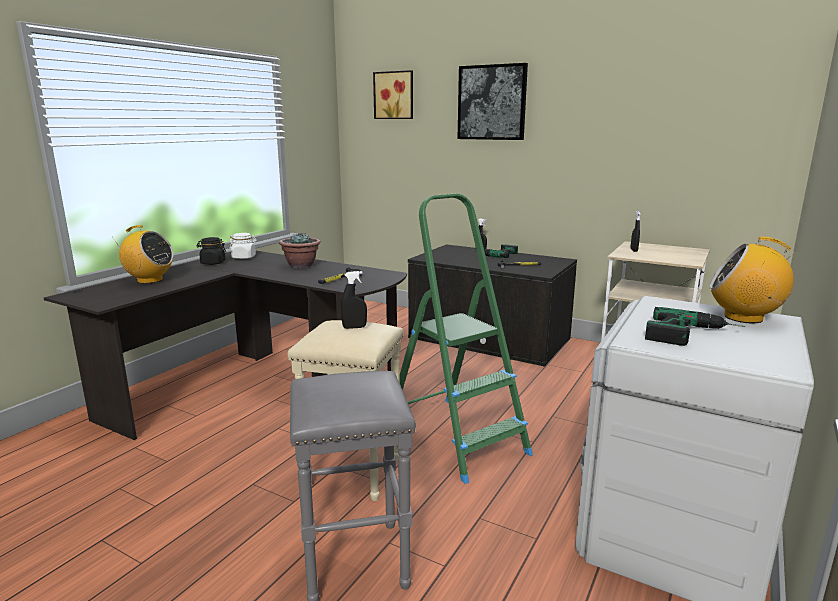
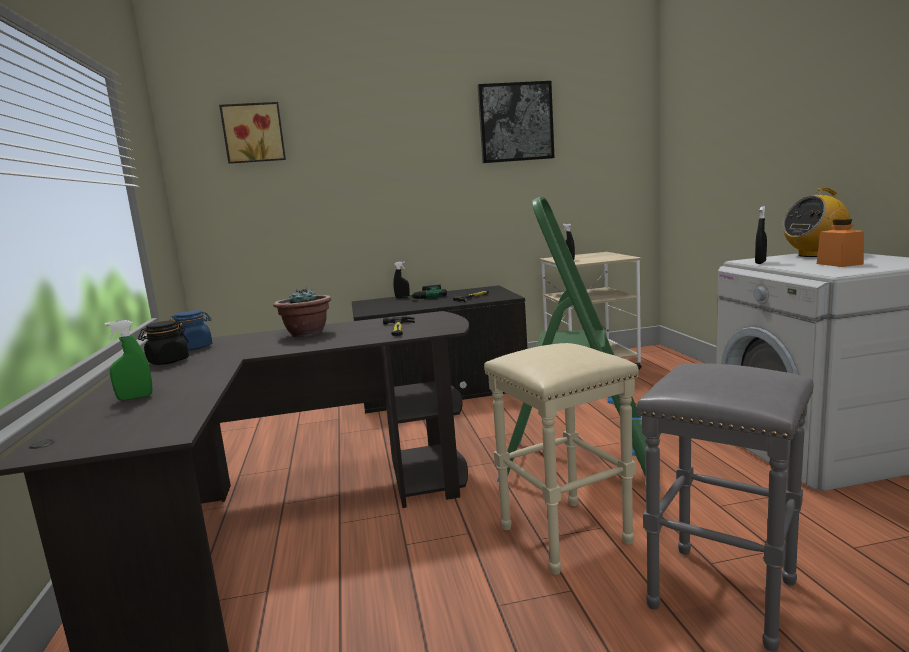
camera: 40 degrees left, 5 degrees down
(149, 280) = (135, 397): radio -> green spray bottle
(244, 257) = (194, 347): white jar -> blue jar
(354, 327) = (561, 348): black spray bottle -> black spray bottle (760, 262)
(492, 102) = (385, 136): picture -> picture (515, 122)
(694, 335) = (839, 264): power drill -> orange jar

